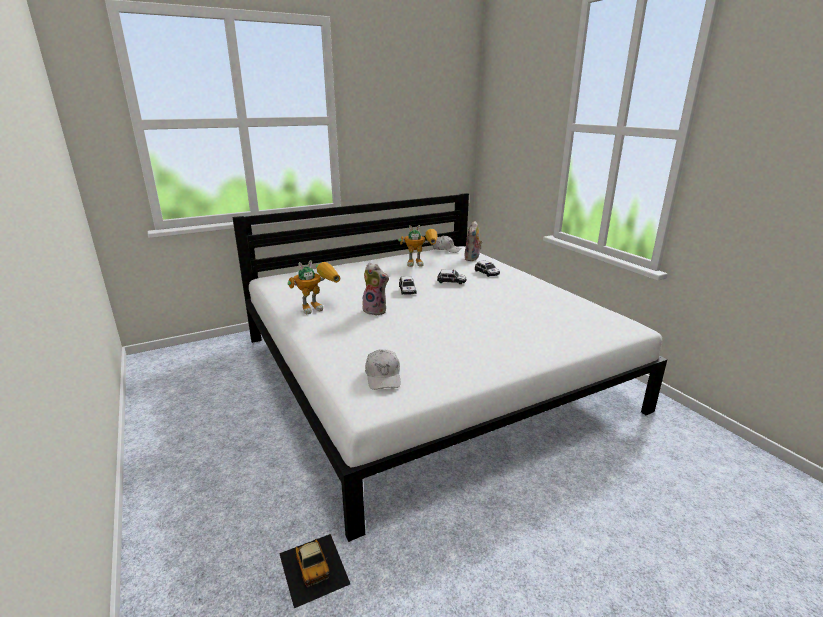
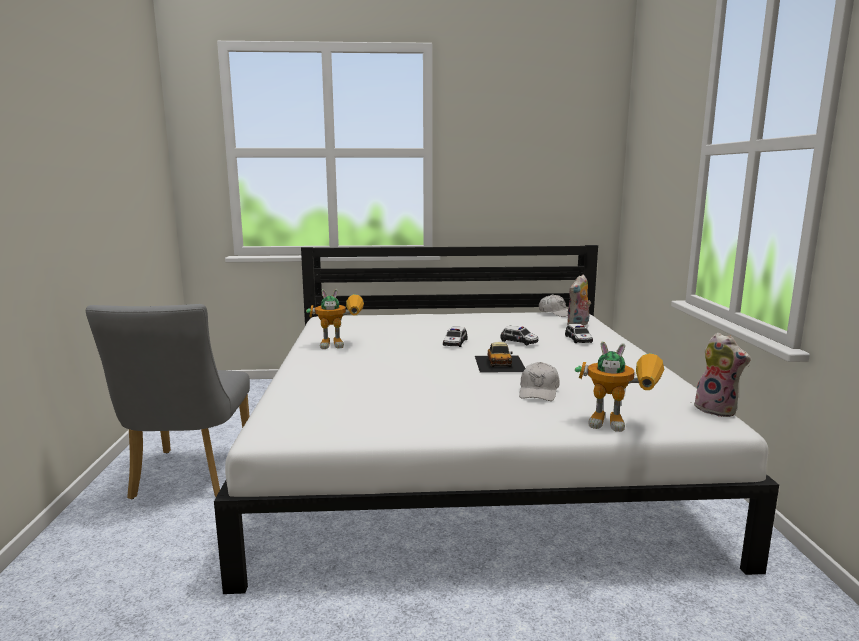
camera: 25 degrees right, 10 degrees down
(220, 453) = (189, 478): none -> grey chair
(314, 567) = (168, 606): toy car -> toy car (500, 363)
(376, 310) = (396, 356): plush toy -> plush toy (717, 410)
(383, 376) = (322, 410): white cap -> white cap (539, 391)
(421, 263) = (506, 322): toy robot -> toy robot (621, 424)

